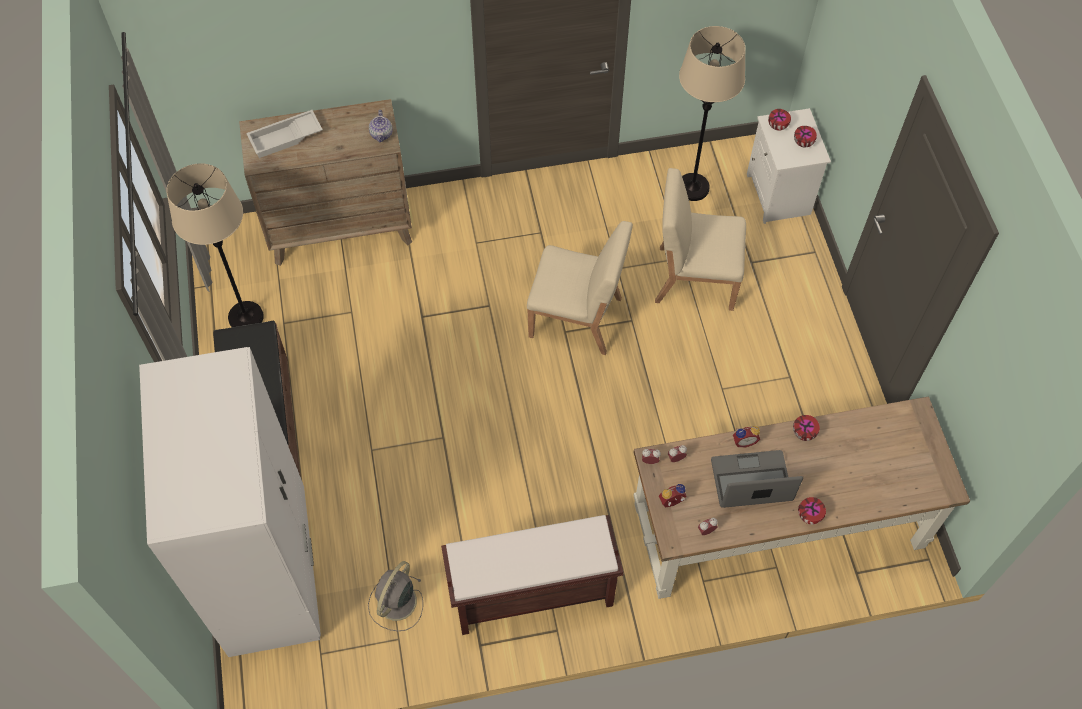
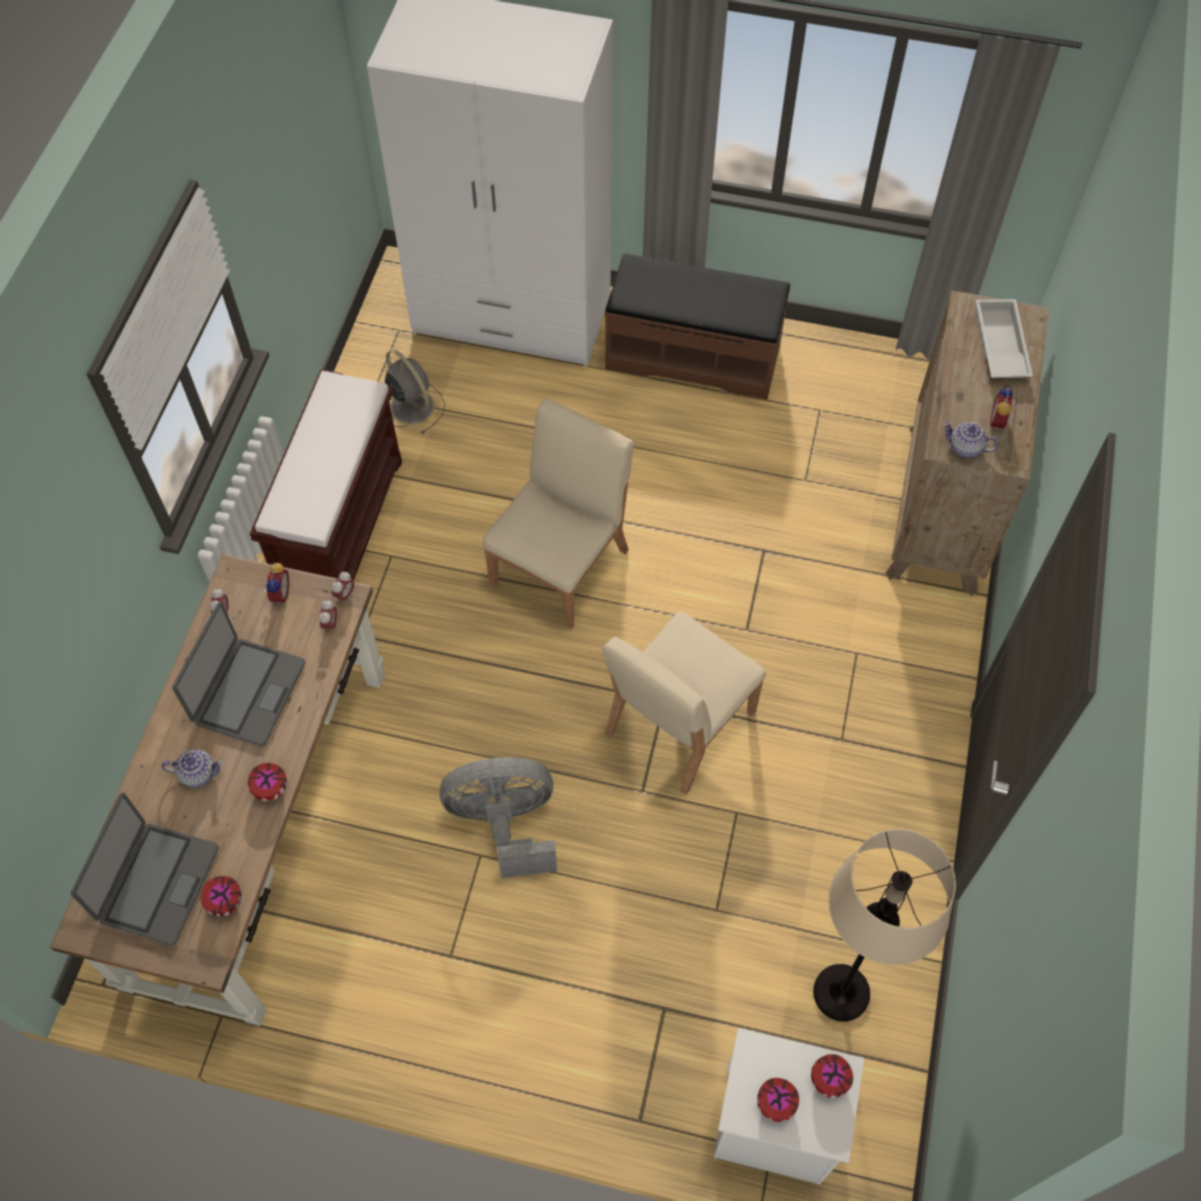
camera: 115 degrees right, 0 degrees up
(246, 317) = (845, 377): beige floor lamp -> none
(694, 277) = (674, 910): beige chair -> beige chair (561, 566)
(695, 384) = (505, 824): none -> grey fan
(744, 441) = (305, 711): alarm clock -> alarm clock (999, 421)
(809, 516) = (163, 734): bowl -> bowl (225, 901)
(820, 480) = (198, 773): none -> teapot
(897, 463) = (158, 883): none -> laptop

